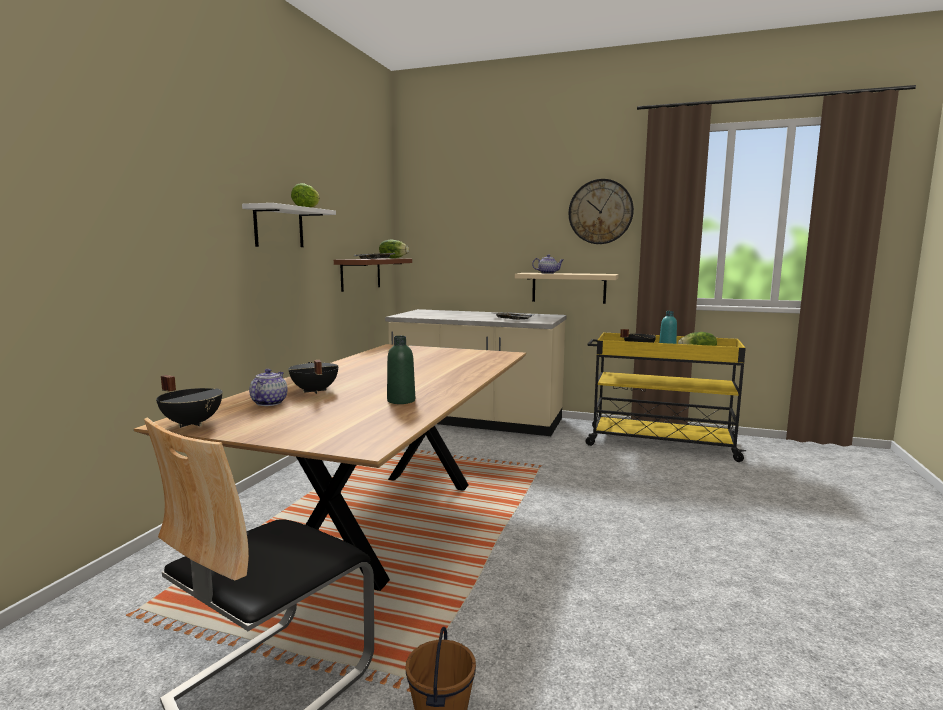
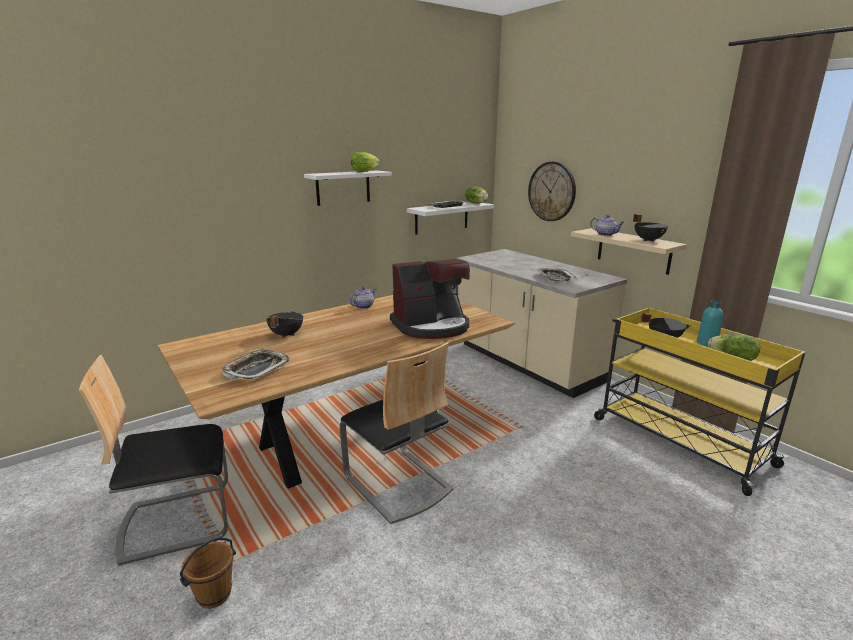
camera: 35 degrees right, 10 degrees up
(193, 423) = (183, 349): black cooking pot -> black cooking pot (648, 240)
(269, 403) = (245, 340): teapot -> teapot (364, 306)
(350, 417) = (257, 369): none -> tray
(360, 274) = (441, 217): brown shelf -> white shelf
(401, 401) = (313, 360): green bottle -> none
(461, 364) = (431, 326): none -> coffee machine
(494, 542) = (397, 483): none -> chair
(600, 212) = (677, 170): wall clock -> wall clock (552, 191)

